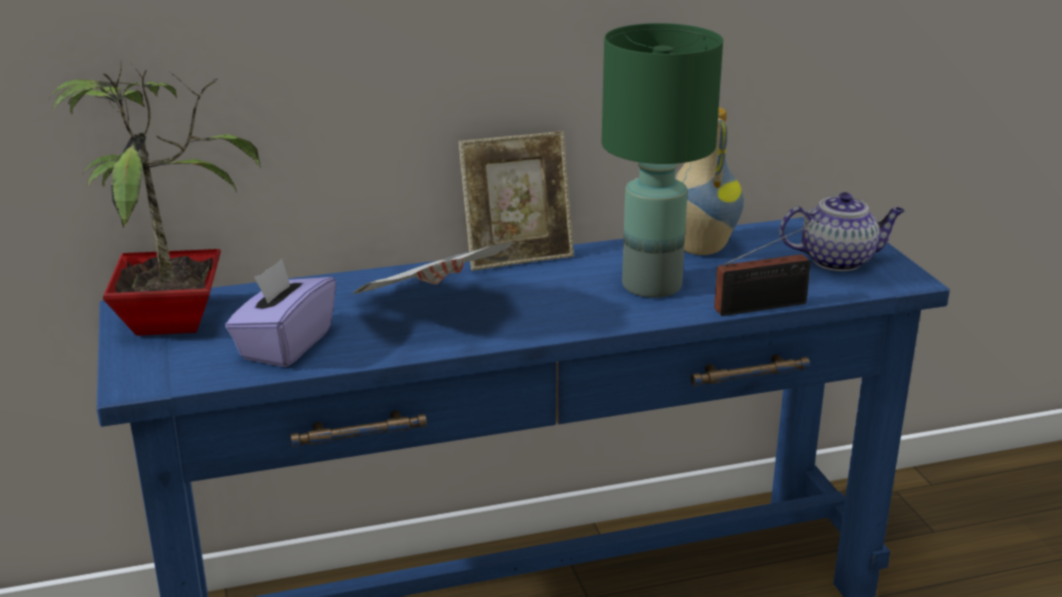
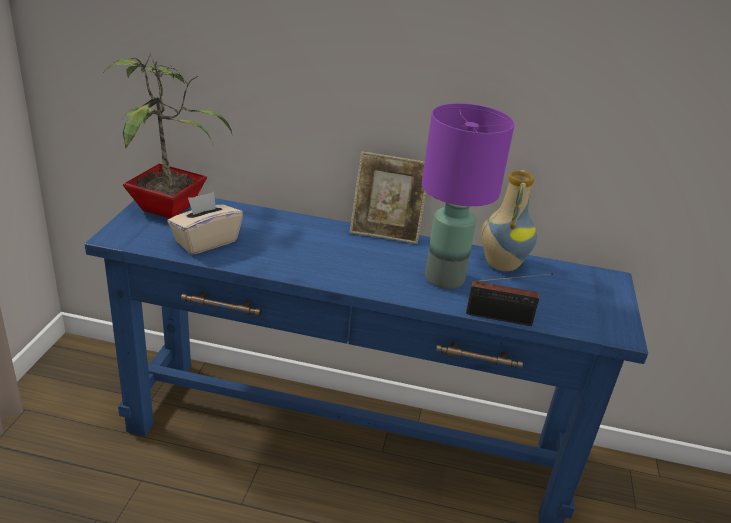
camera: 25 degrees right, 5 degrees up
(285, 345) = (205, 242): purple tissue box -> beige tissue box
(432, 310) = (302, 249): newspaper -> none
(650, 286) = (443, 278): green table lamp -> purple table lamp
(838, 260) = (587, 304): teapot -> none

